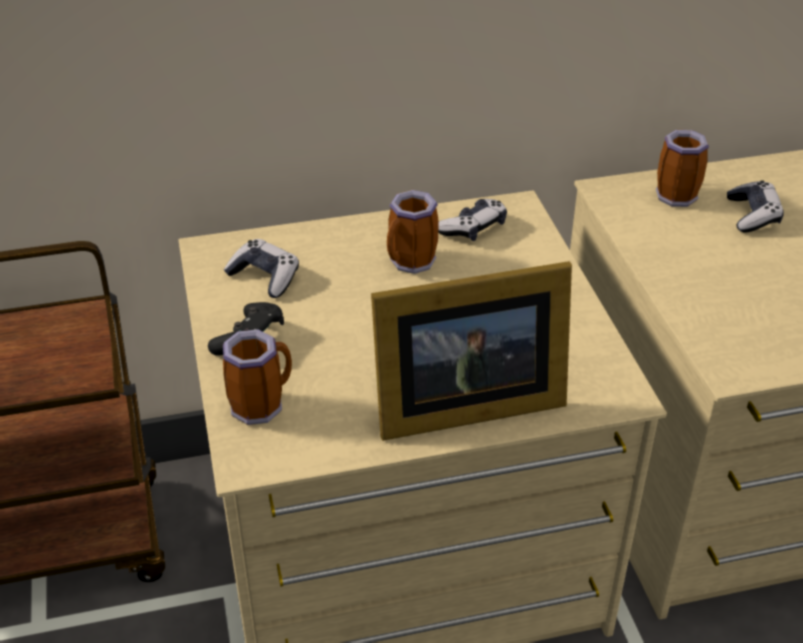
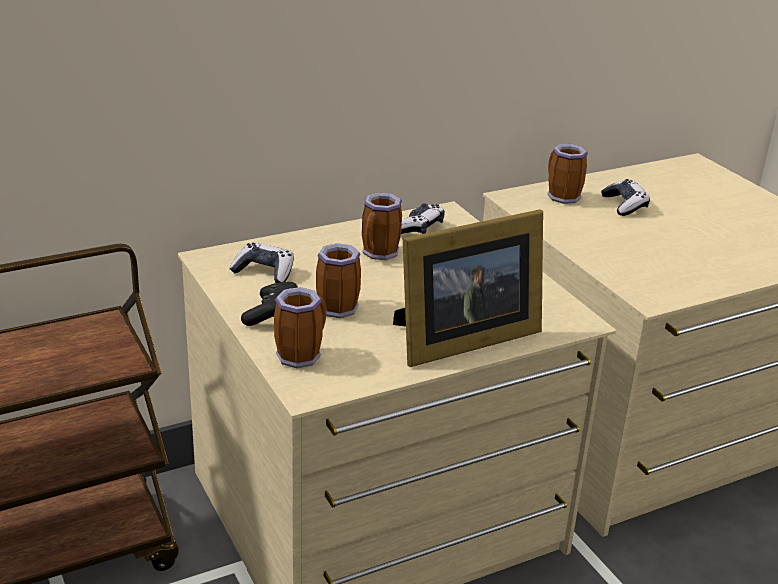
camera: 15 degrees left, 10 degrees down
(332, 337) = (339, 306): none -> mug

